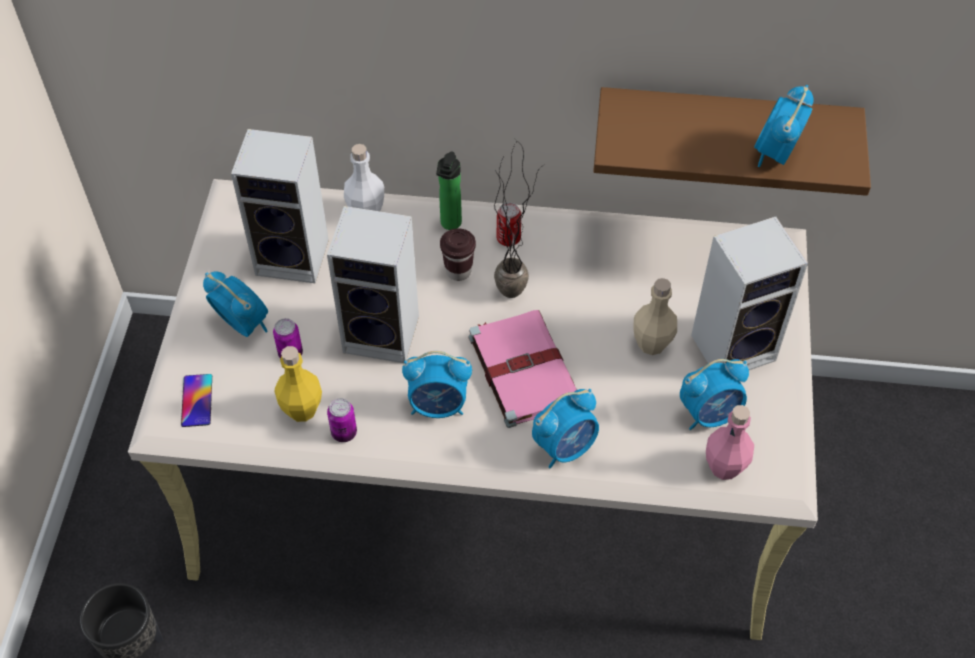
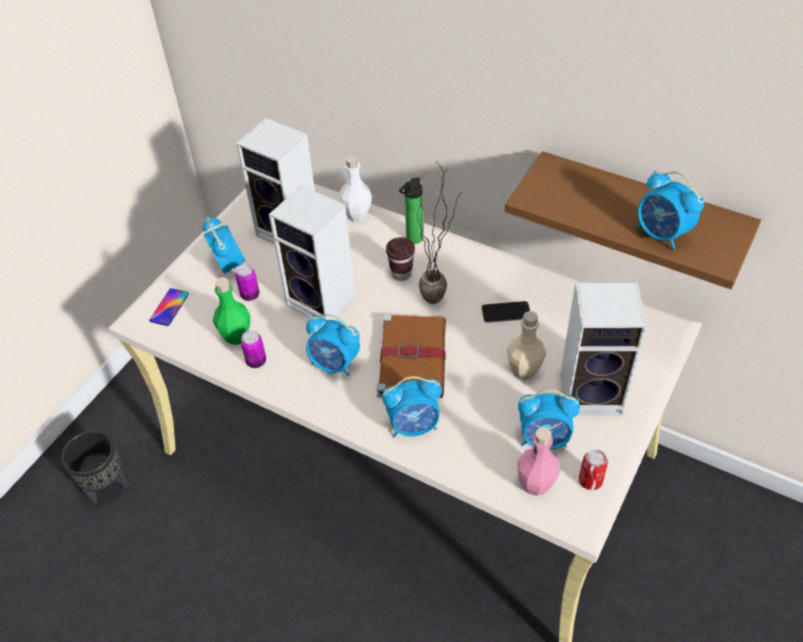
camera: 25 degrees right, 5 degrees down
(302, 410) = (236, 336): yellow bottle -> green bottle
(508, 238) = (451, 261): can -> can (590, 481)
(522, 368) = (412, 357): pink book -> brown book
(599, 282) = (506, 312): none -> phone
(776, 154) = (661, 234): alarm clock -> alarm clock turned 90 degrees counterclockwise

